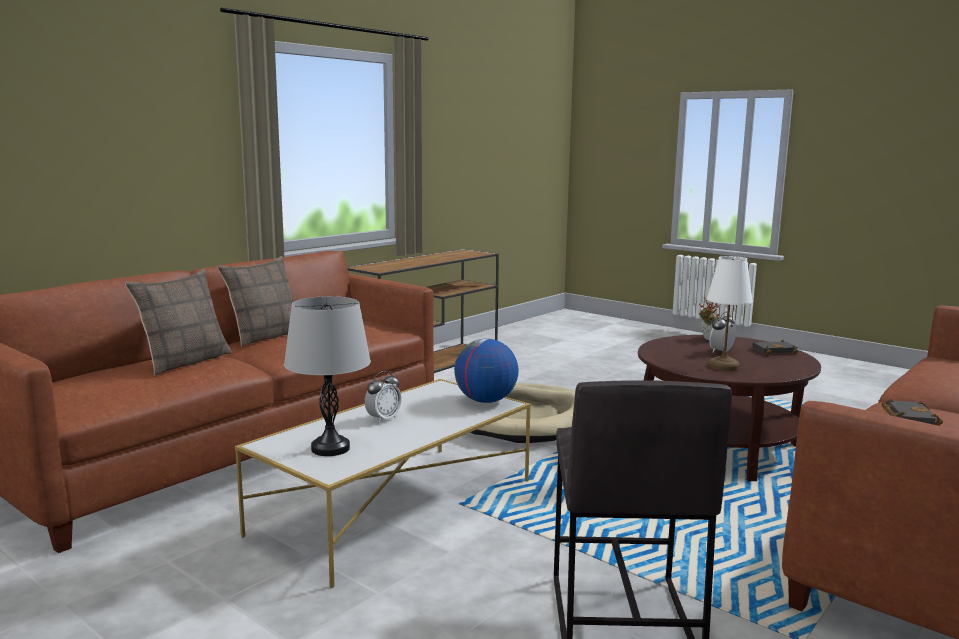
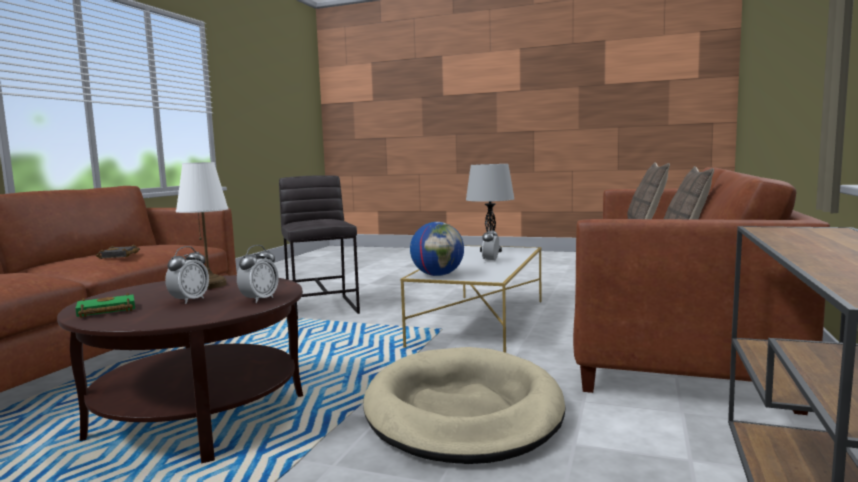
camera: 160 degrees right, 5 degrees down
(667, 345) = (259, 300): none -> alarm clock
(707, 339) = (187, 317): potted plant -> none
(774, 351) = (105, 311): black book -> green book

